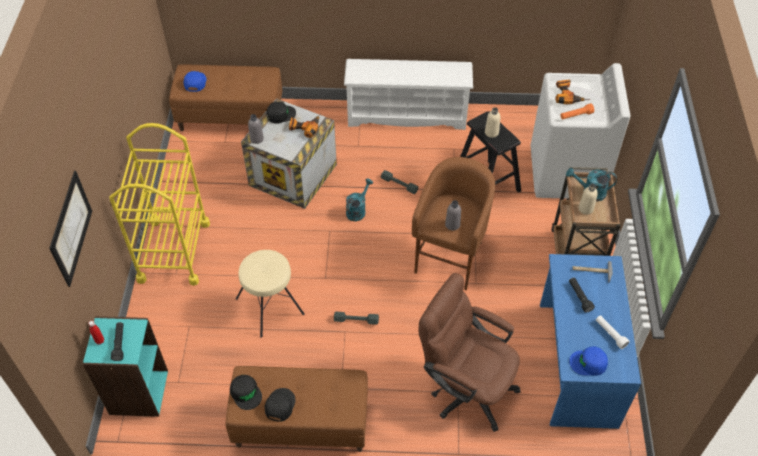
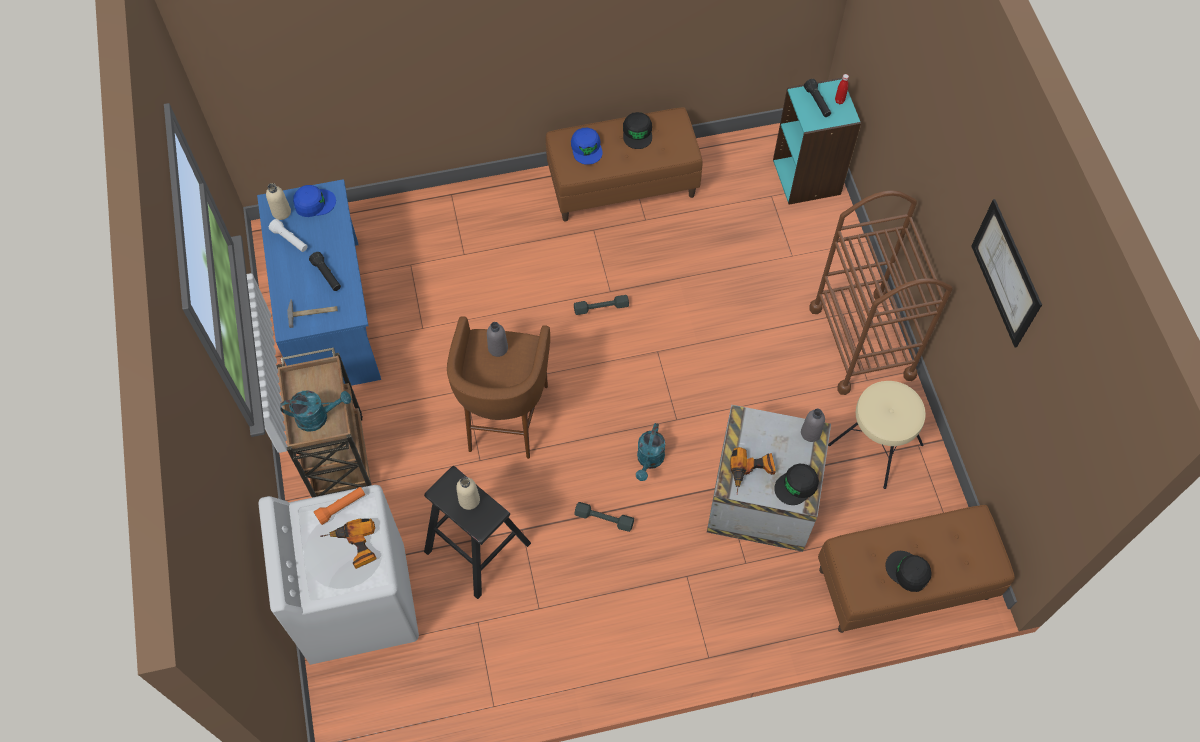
camera: 165 degrees right, 10 degrees up
(71, 228) = (904, 83): picture -> picture (1006, 273)
(174, 251) = (861, 342): yellow cart -> brown cart
(195, 82) = (965, 544): blue cap -> blue cap (586, 148)
(246, 393) = (677, 136): black cap -> black cap (908, 571)
(270, 305) = (709, 301): beige stool -> beige stool (875, 445)
(407, 115) = (628, 661): white shoe rack -> none
(465, 387) = (456, 261): brown office chair -> none
(585, 209) = (322, 389): beige bottle -> beige bottle (281, 212)

